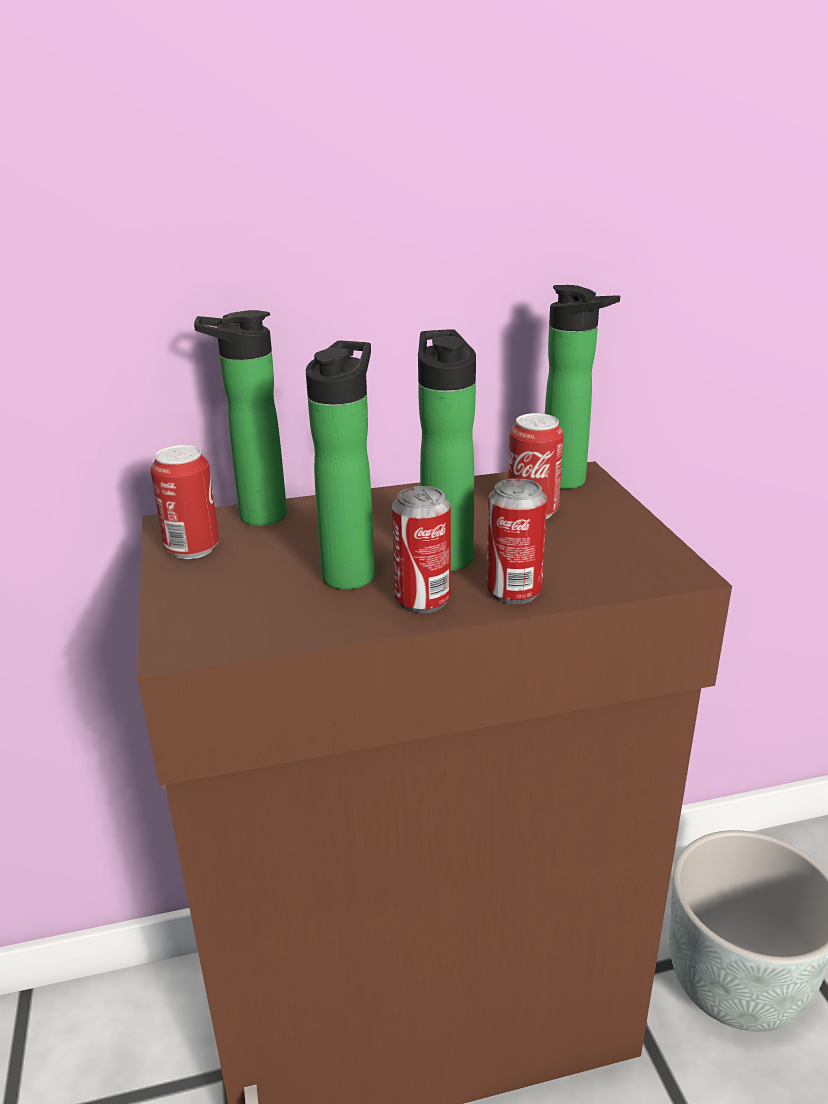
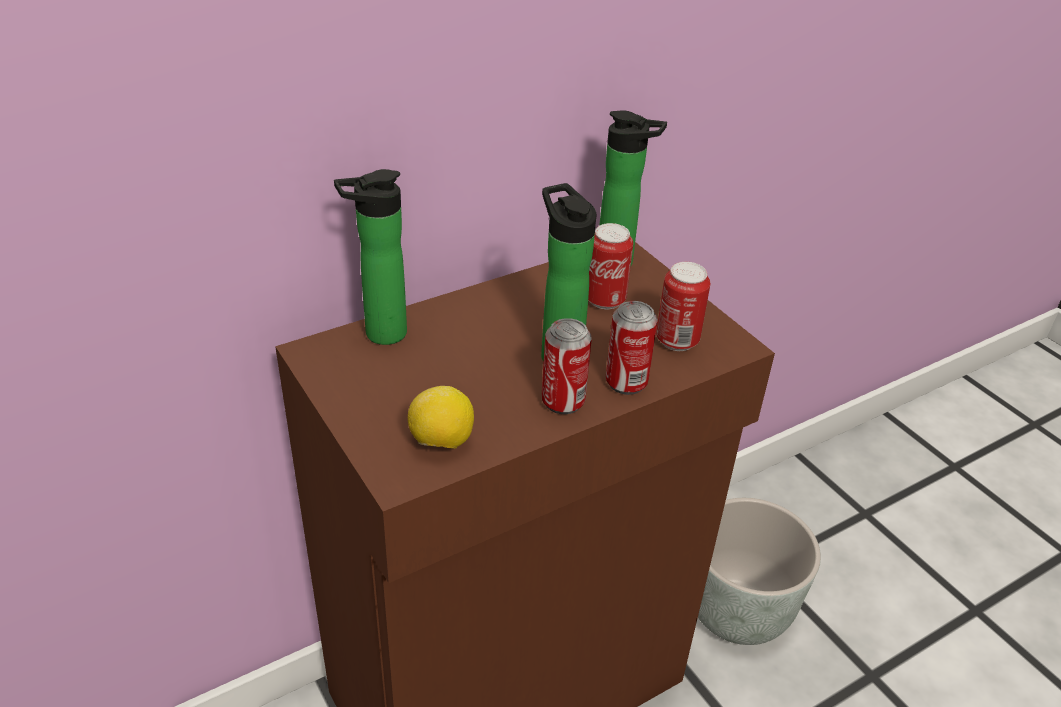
camera: 20 degrees left, 10 degrees up
(192, 549) = (346, 378): can -> can (677, 341)
(252, 620) = (441, 442): none -> lemon
(351, 572) = (494, 382): bottle -> none

